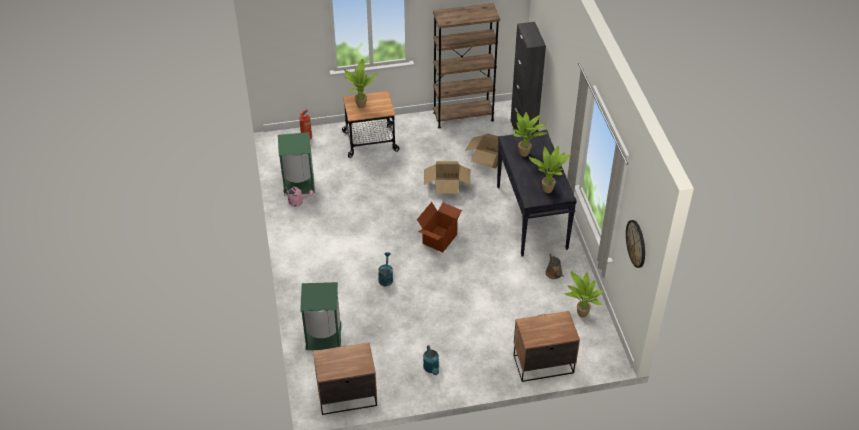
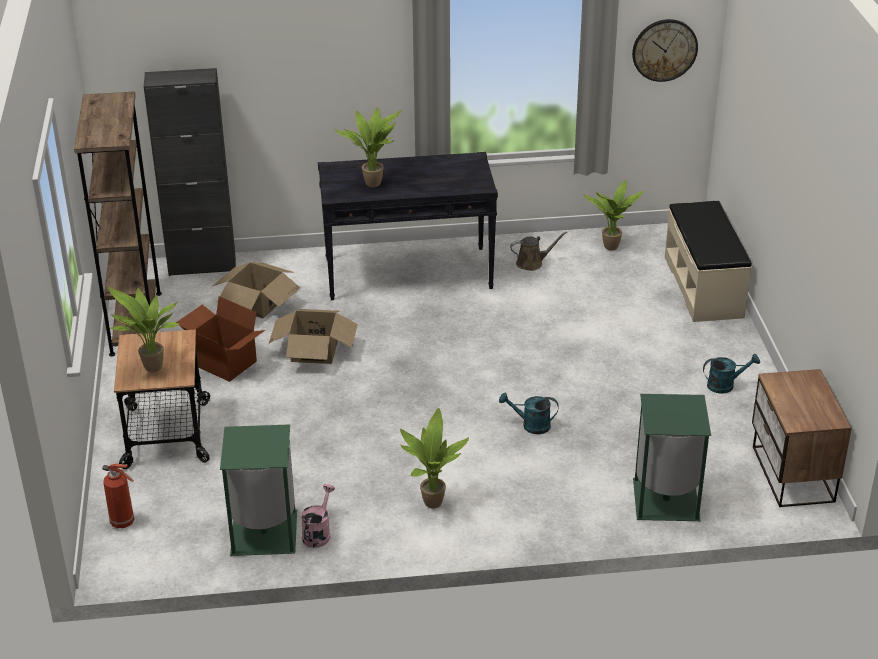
camera: 85 degrees left, 10 degrees down
(439, 239) = (444, 365): cardboard box -> cardboard box (223, 363)
(542, 363) = (704, 287): nightstand -> beige bench
(548, 189) = (458, 171): potted plant -> potted plant (430, 502)

